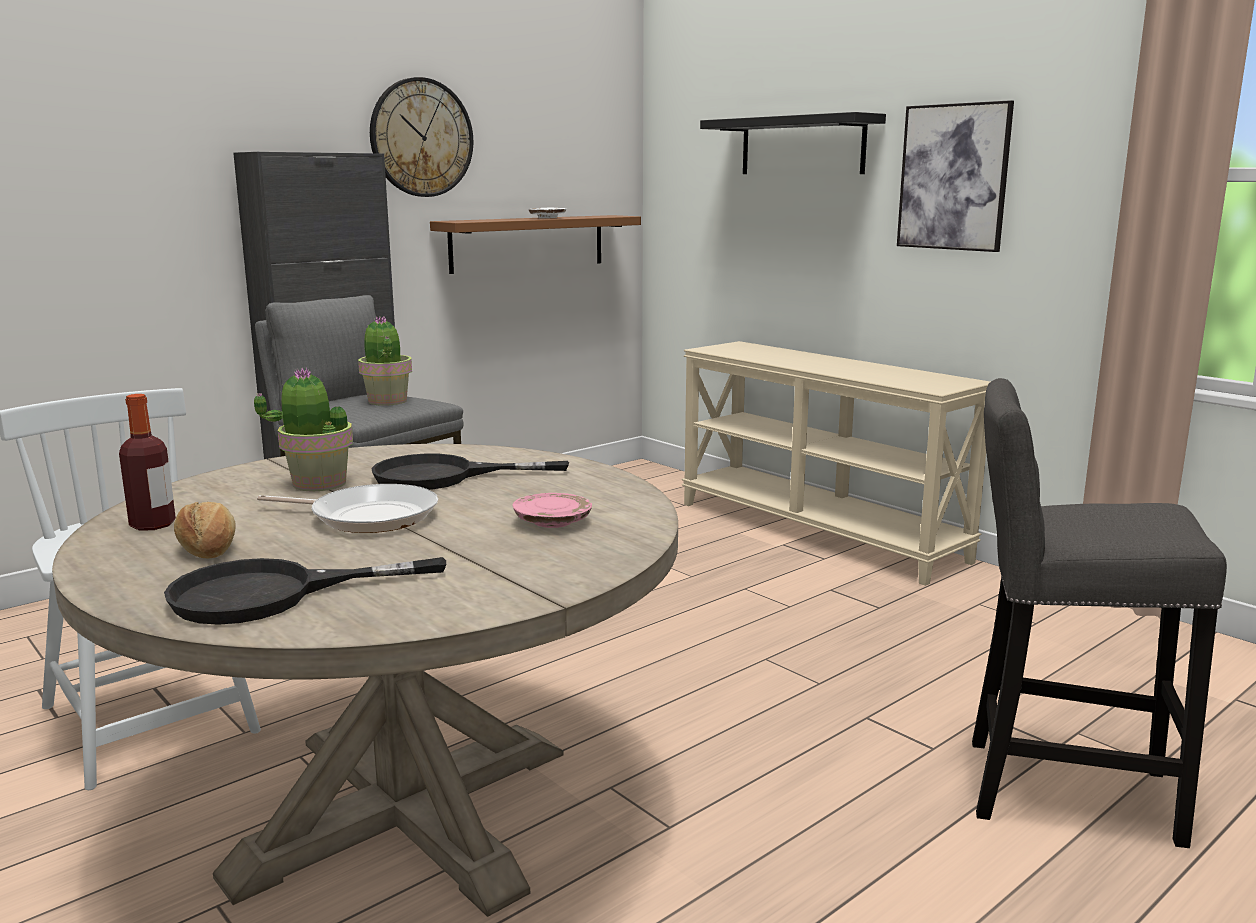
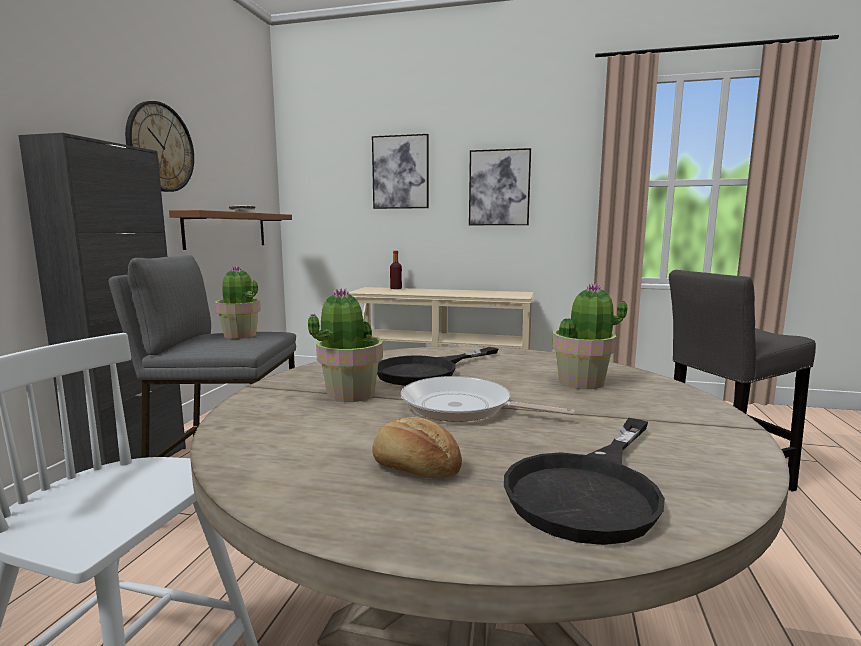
camera: 35 degrees left, 5 degrees down
(153, 525) = (292, 464): bottle -> bottle (396, 288)
(368, 516) = (462, 407): frying pan -> frying pan turned 135 degrees counterclockwise
(552, 522) = (582, 382): pink plate -> potted plant
(802, 146) = (400, 172): black shelf -> picture

